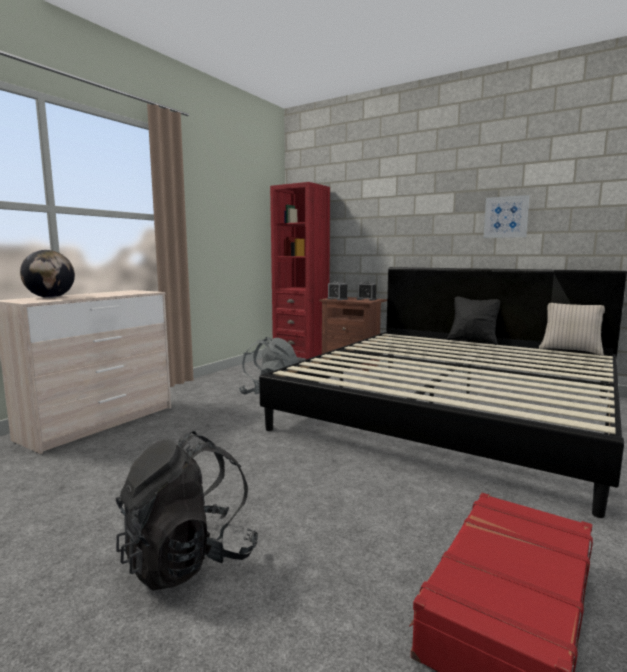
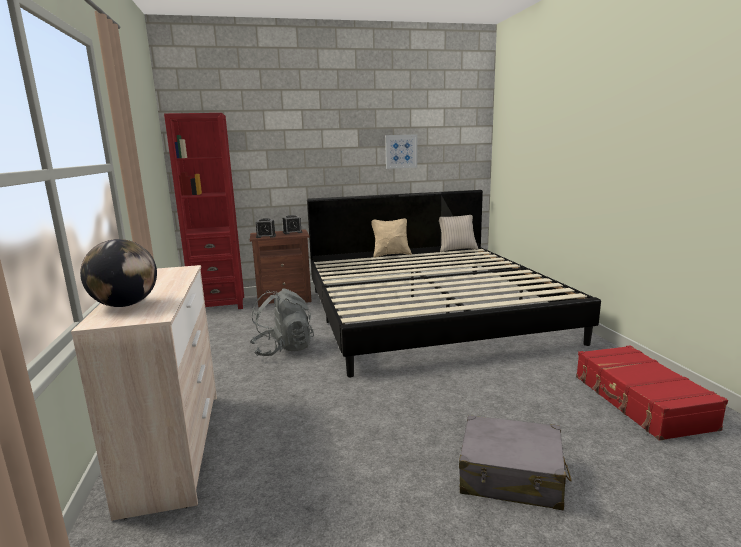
camera: 45 degrees left, 5 degrees up
(189, 560) = (511, 476): black backpack -> grey suitcase
(473, 341) = (391, 255): black pillow -> beige pillow

